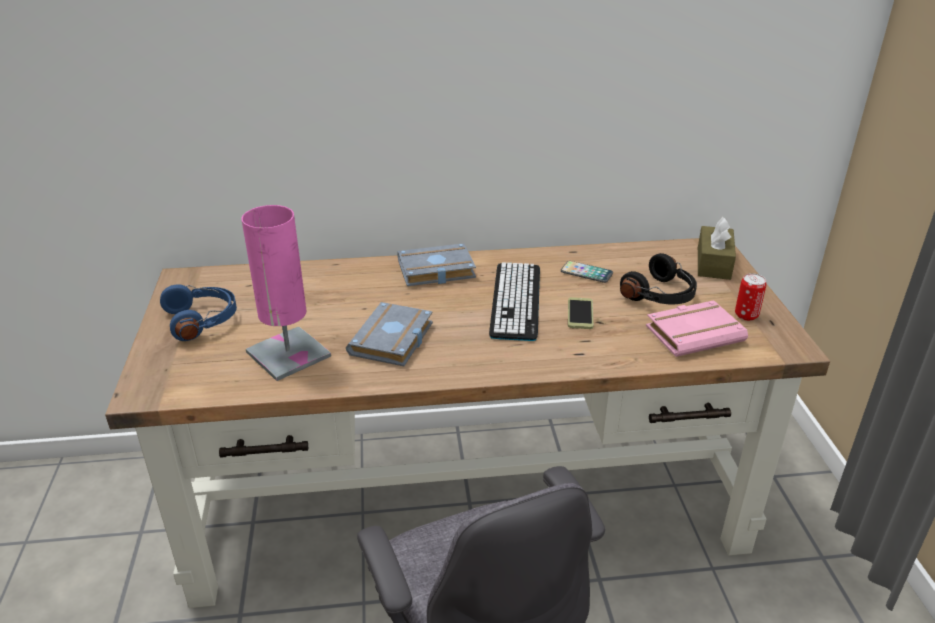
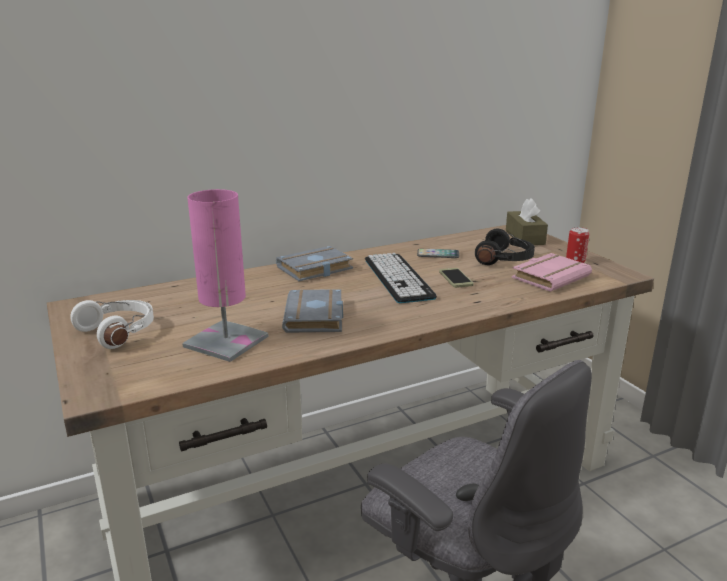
camera: 20 degrees left, 10 degrees down
(203, 320) = (119, 332): blue headphones -> white headphones

